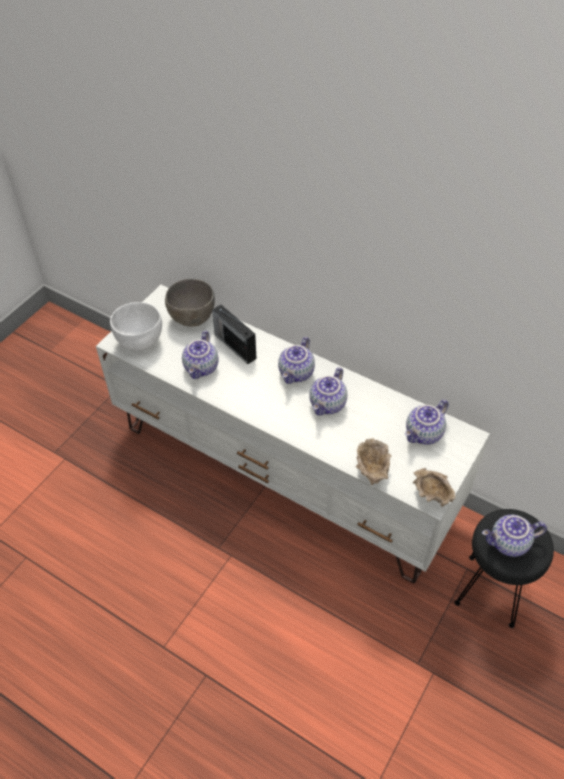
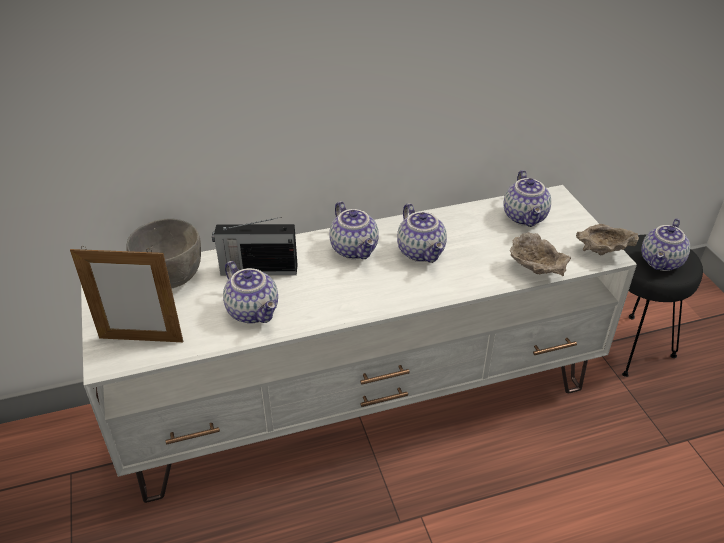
camera: 50 degrees left, 10 degrees down
(140, 342) = (141, 339): white bowl -> picture frame

